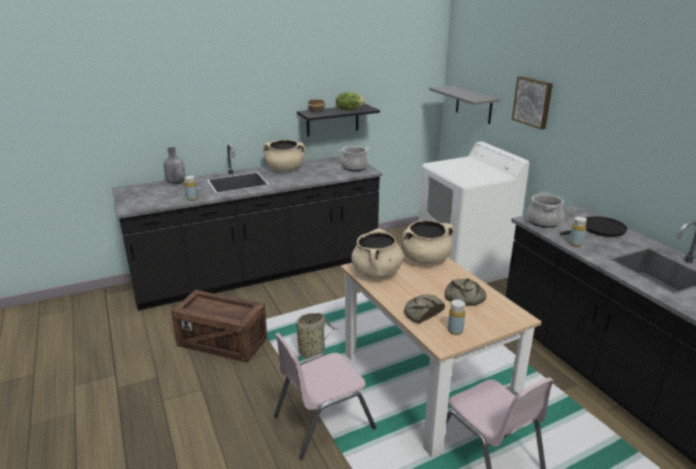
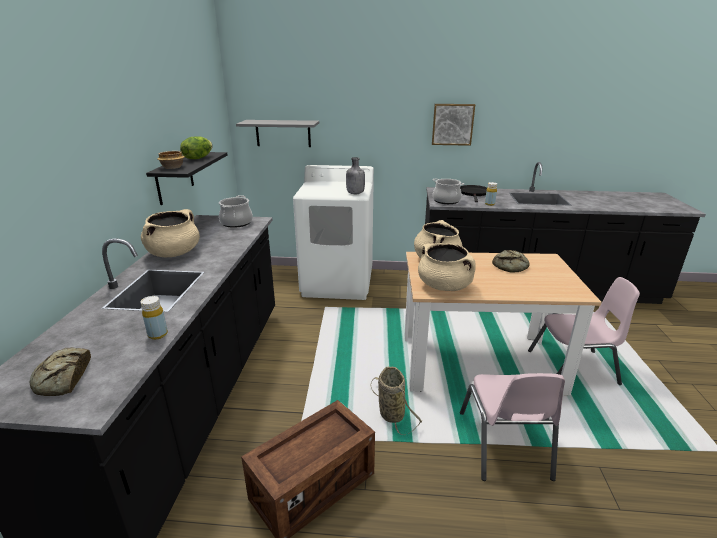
camera: 60 degrees left, 0 degrees up
(176, 183) = (62, 337): grey bottle -> grey bottle (355, 193)
(422, 313) = (528, 287): bread -> bread (63, 378)
(455, 331) = (562, 284): yellow bottle -> none
(533, 102) = (363, 114): picture -> picture (452, 124)

